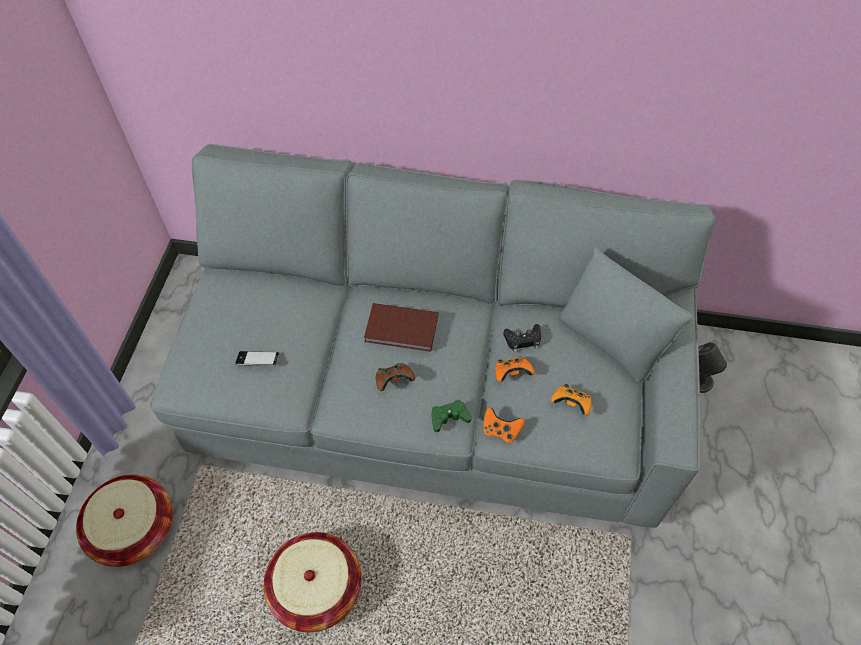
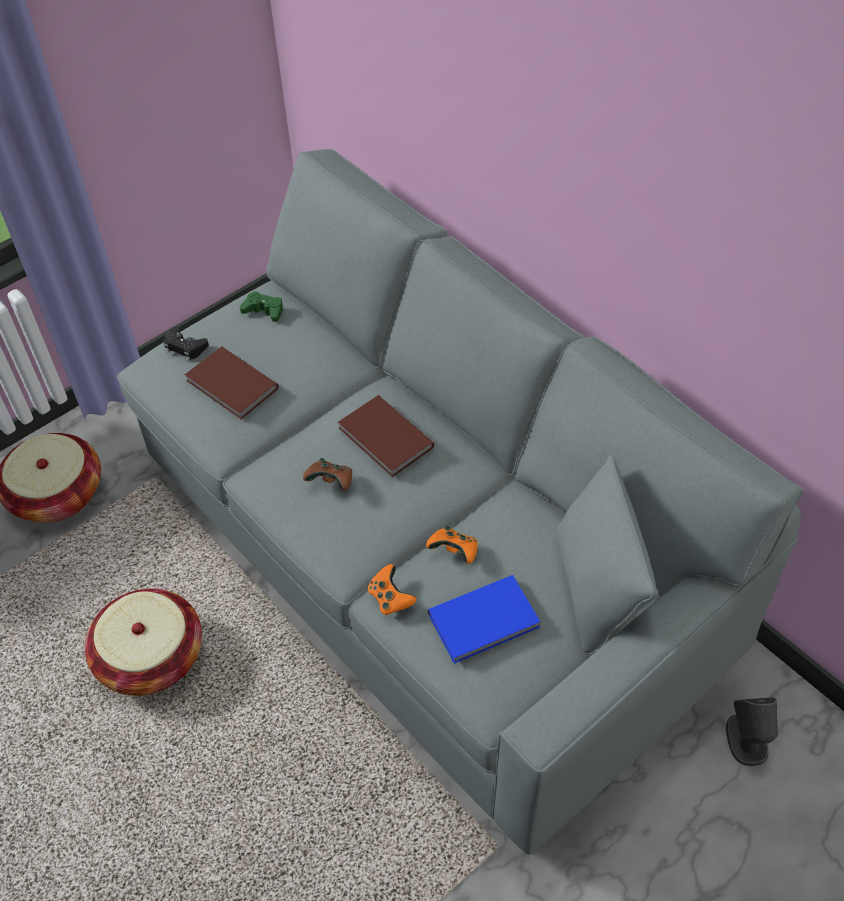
camera: 40 degrees right, 5 degrees down
(258, 360) = (231, 386): phone -> brown book
(449, 417) = (351, 552): green game controller -> green game controller (264, 310)
(523, 340) = (499, 527): black game controller -> black game controller (185, 347)
(571, 404) = (486, 622): orange game controller -> blue book

